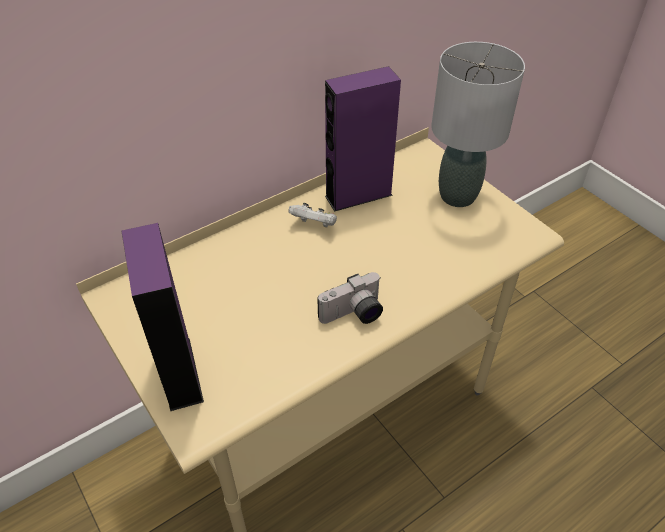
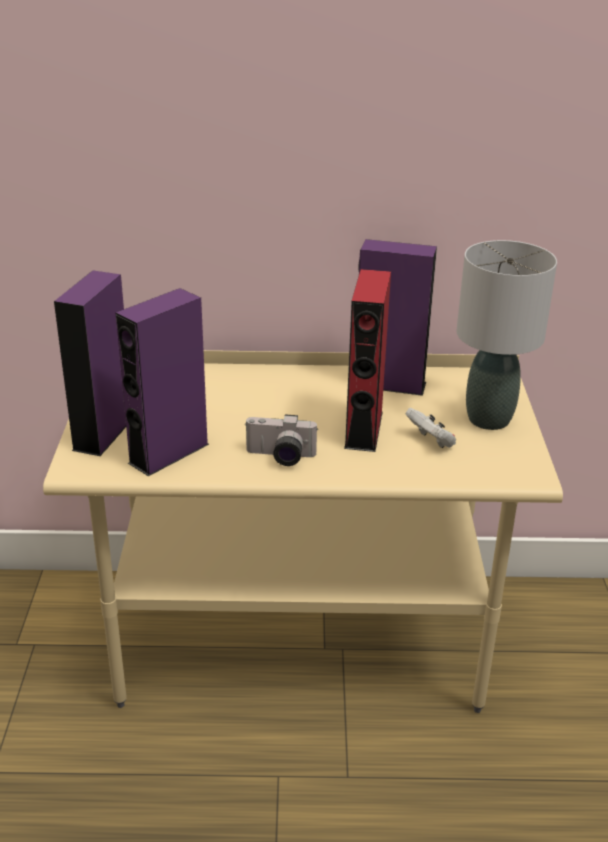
camera: 35 degrees right, 15 degrees down
(261, 363) = (169, 453): none -> purple speaker
(314, 225) = (322, 389): white game controller -> white game controller (431, 441)
(386, 251) = (363, 429): none -> red speaker

